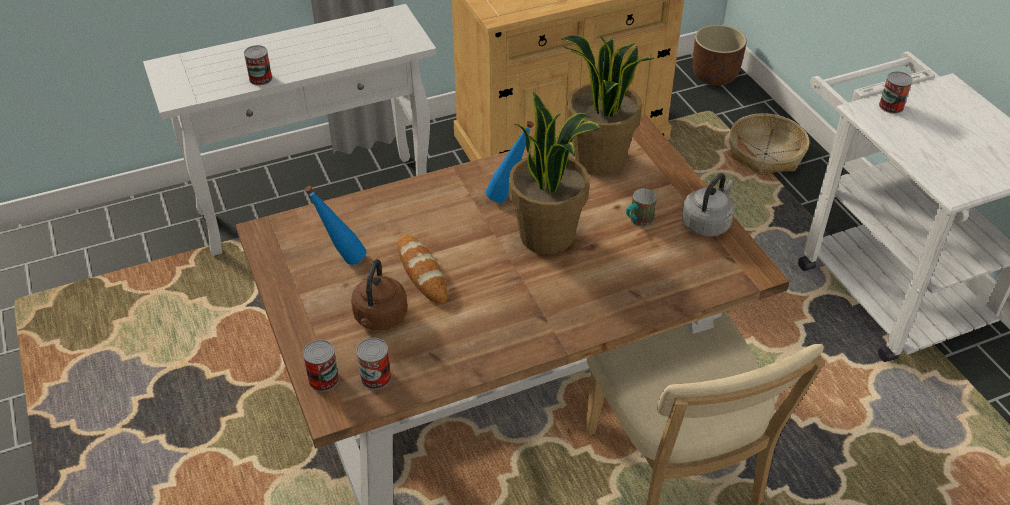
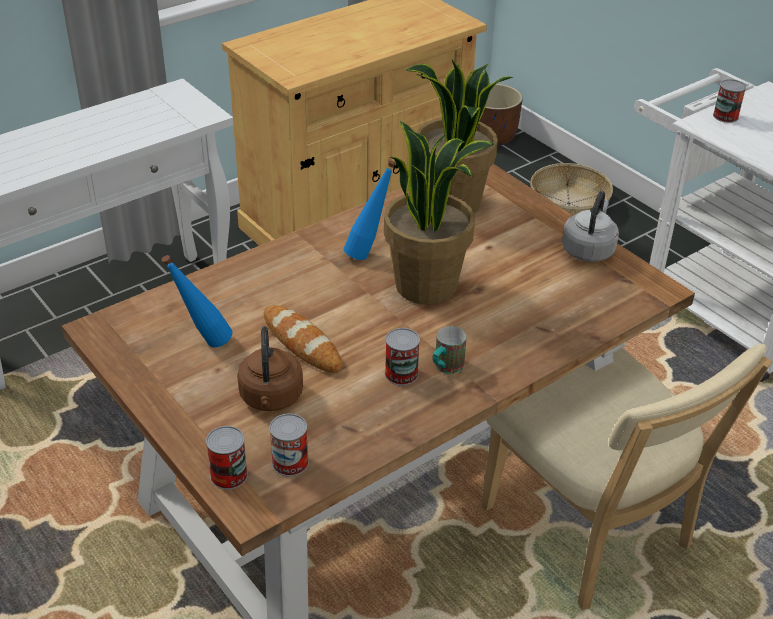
camera: 15 degrees left, 5 degrees down
(260, 78) = (41, 169): can -> can (401, 374)
(637, 221) = (516, 258): mug -> mug (445, 368)

